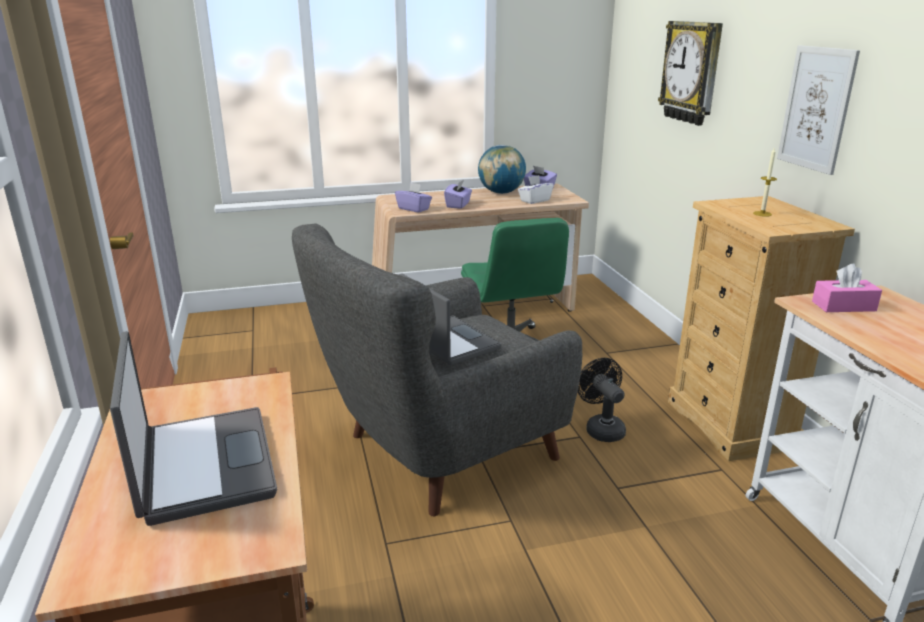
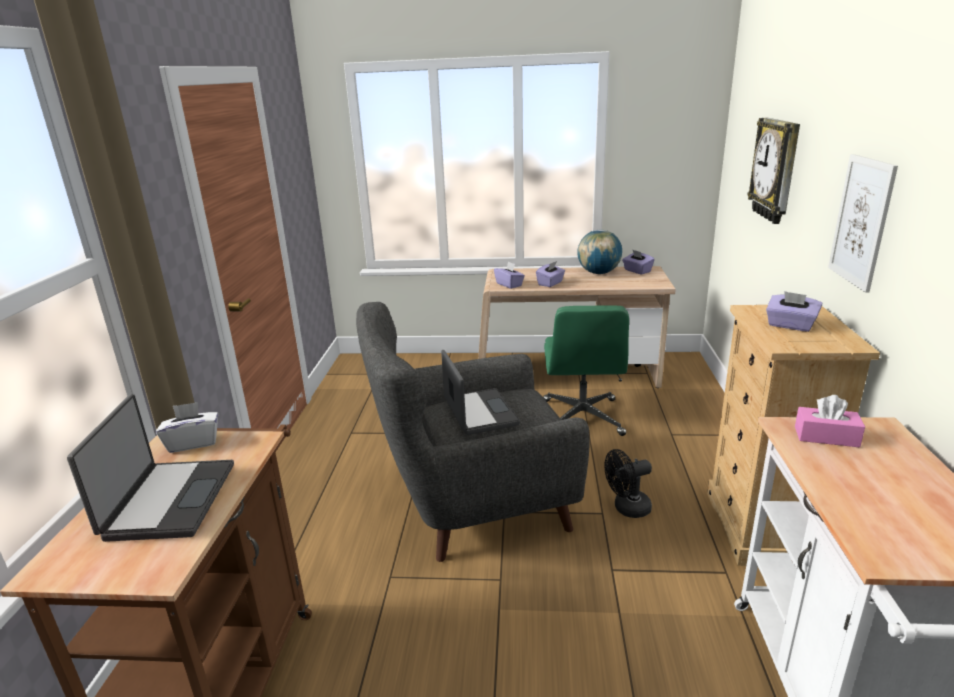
camera: 20 degrees right, 0 degrees up
(534, 200) = (623, 283): white tissue box -> white tissue box (193, 442)
(601, 428) = (627, 509): black fan -> black fan turned 105 degrees counterclockwise
(762, 214) = (790, 325): candle -> purple tissue box

